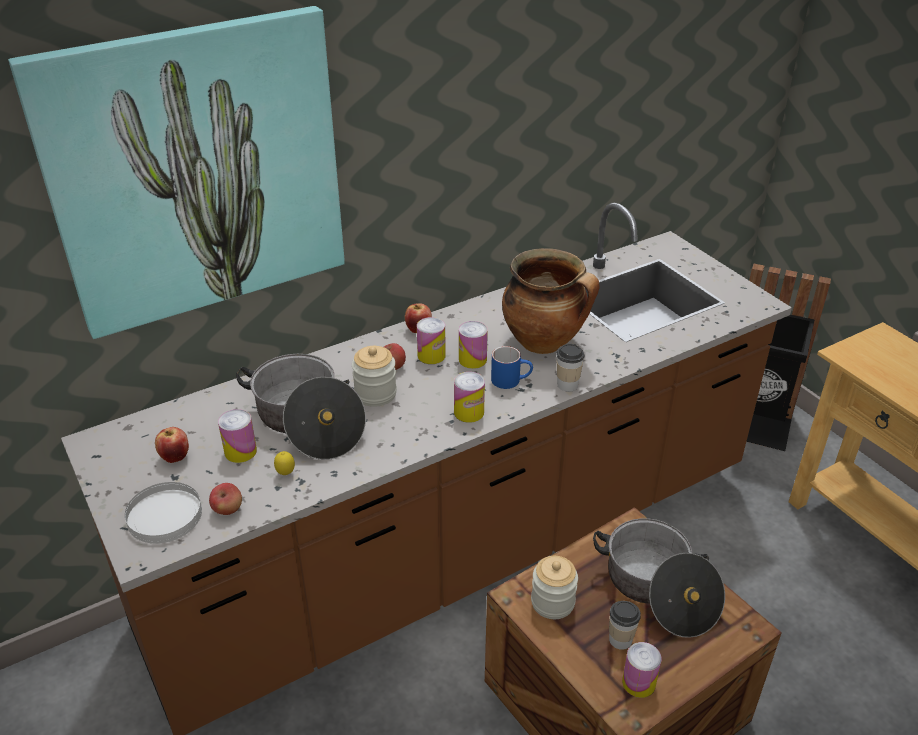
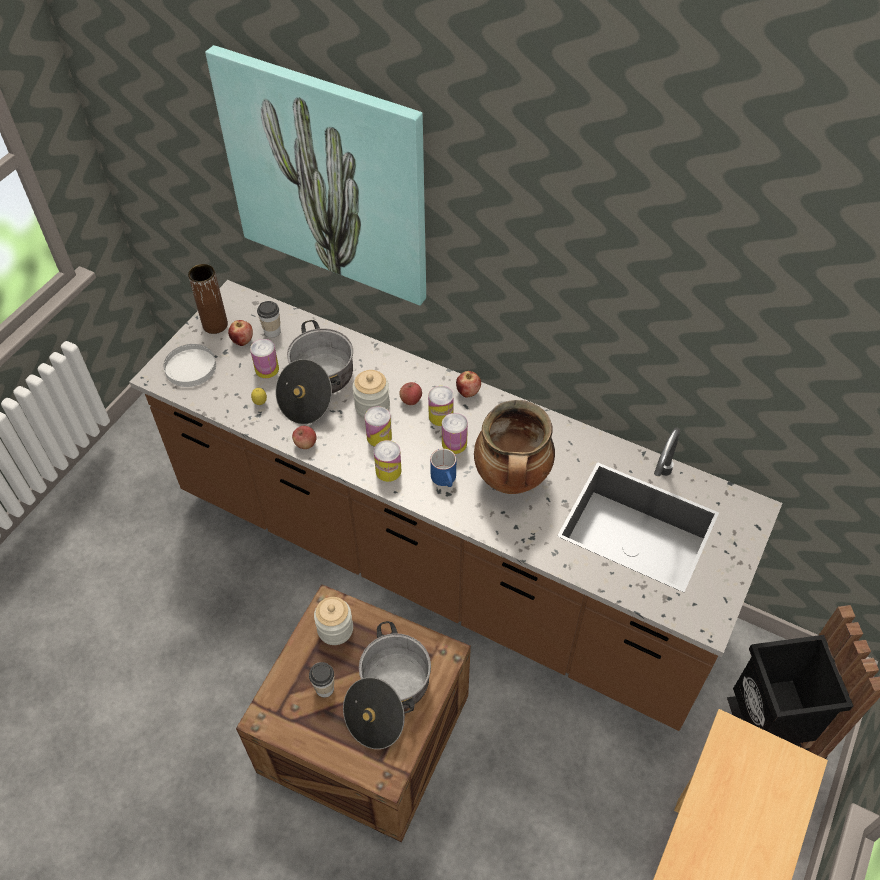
camera: 60 degrees right, 15 degrees up
(121, 471) = (215, 325): none -> brown vase
(228, 509) = (212, 393): apple -> apple (305, 444)
(567, 385) = (466, 519): cup -> cup (272, 331)
(638, 683) = (292, 715): can -> can (379, 437)

